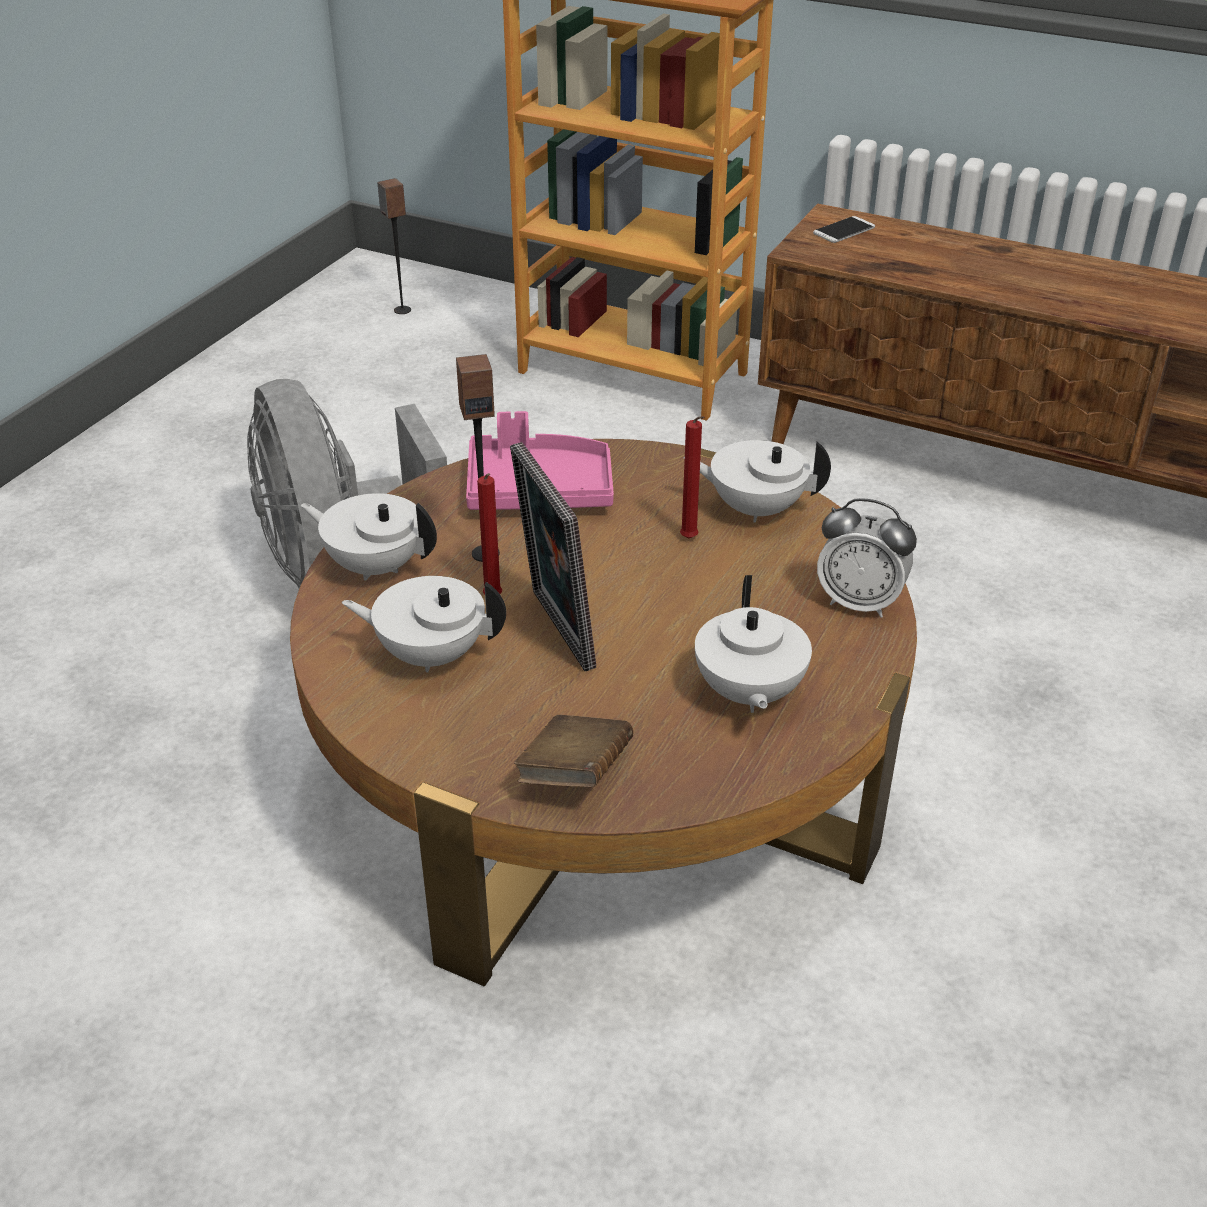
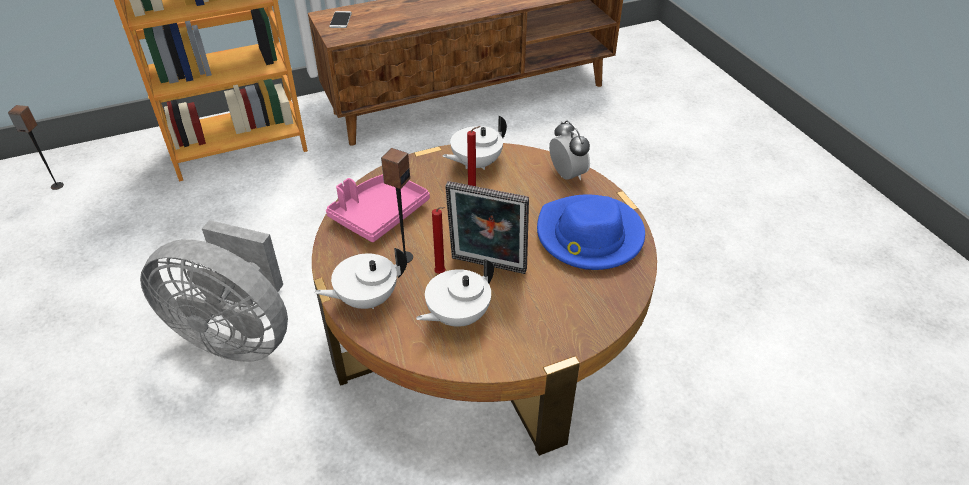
camera: 50 degrees left, 5 degrees up
(575, 774) = (587, 314): brown book -> none
(748, 693) = (589, 236): white teapot -> blue hat
(859, 602) = (567, 175): alarm clock -> alarm clock turned 90 degrees counterclockwise

